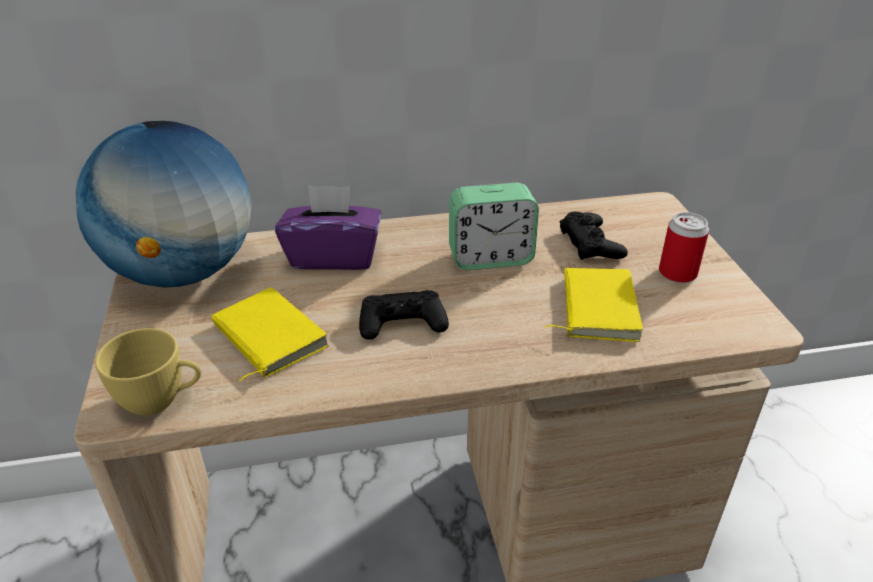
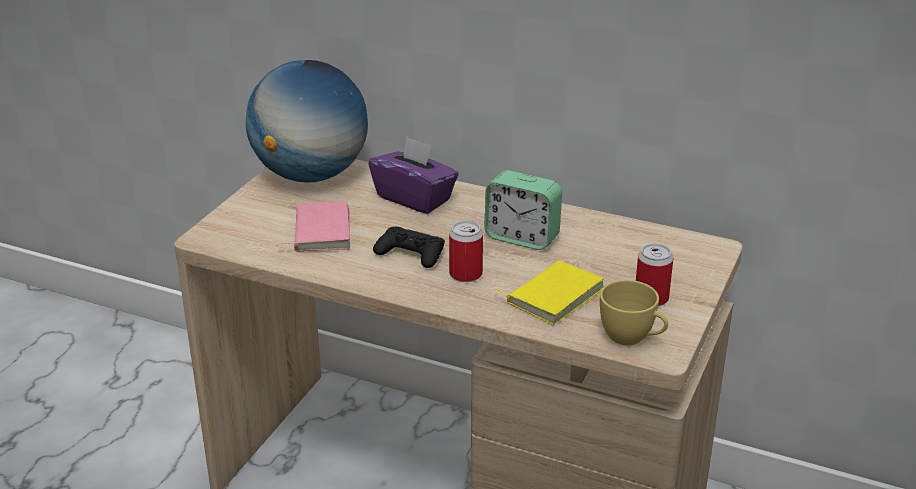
camera: 35 degrees right, 5 degrees down
(161, 400) = (231, 241): yellow cup -> yellow cup (632, 338)
(266, 338) = (319, 231): yellow book -> pink book
(487, 322) = (465, 274): none -> can
(591, 243) = (613, 255): black game controller -> none

